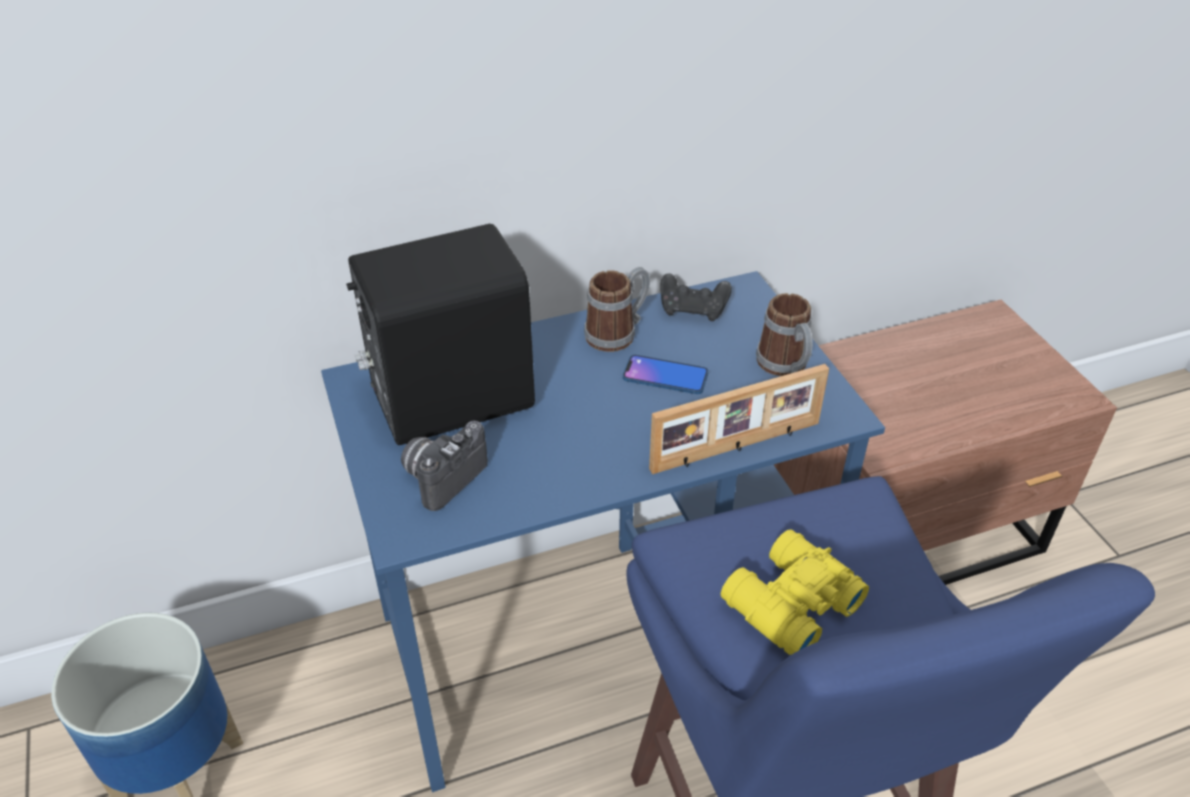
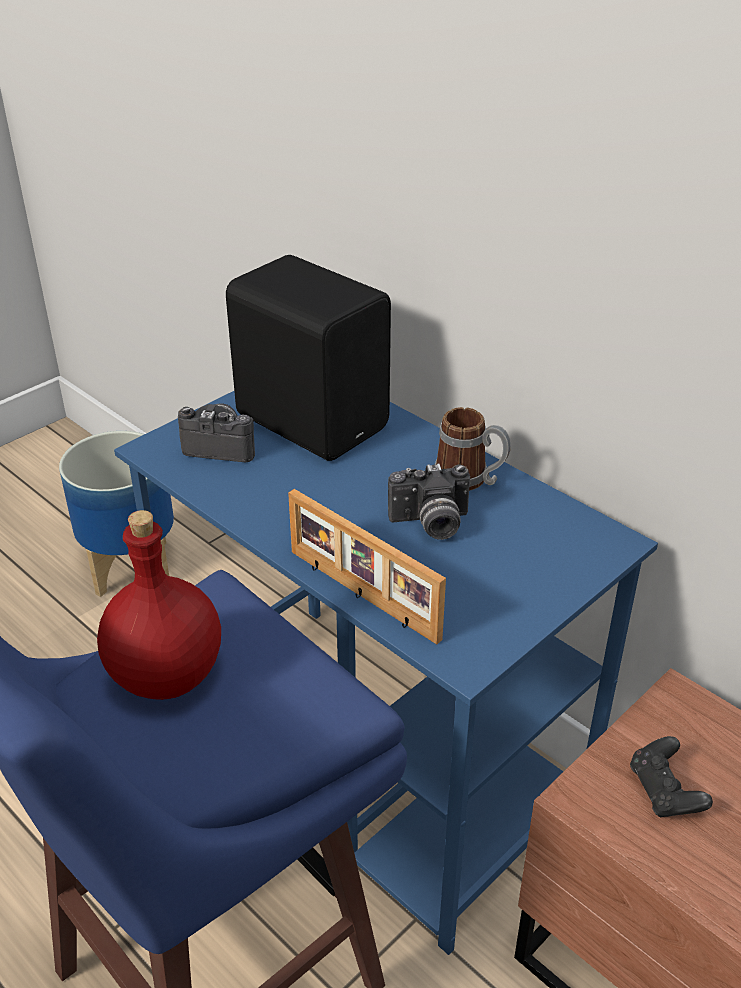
camera: 65 degrees right, 5 degrees down
(665, 376) = (430, 524): phone -> camera
(693, 309) = (547, 515): black game controller -> black game controller (665, 792)
(786, 367) = (508, 601): mug -> none
(787, 604) = (168, 674): yellow binoculars -> red bottle

